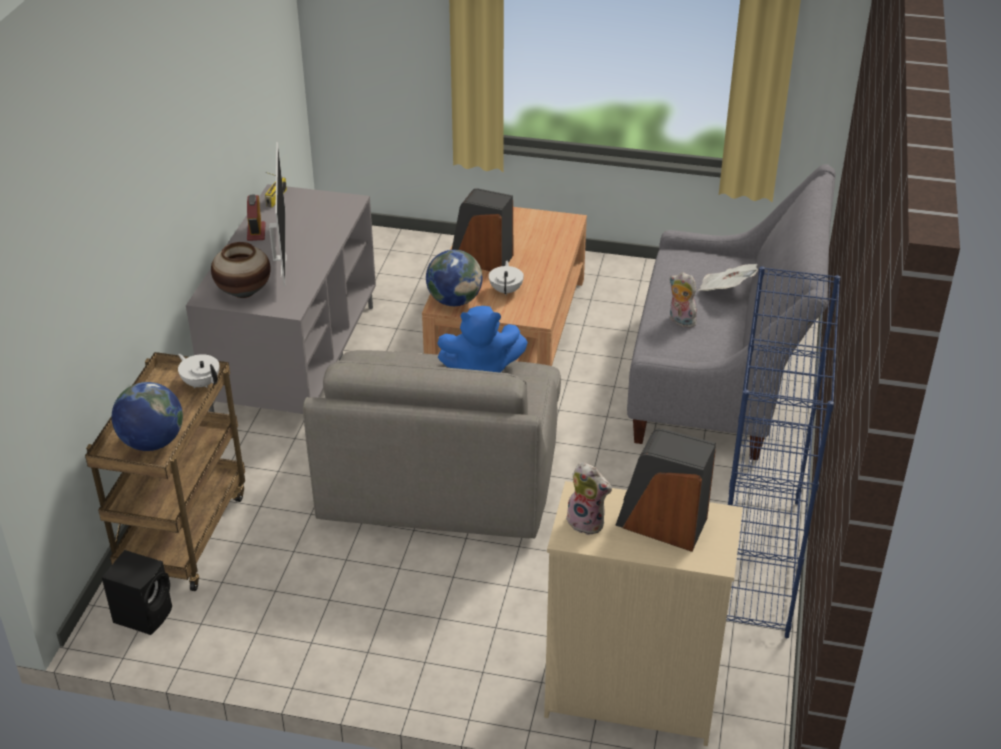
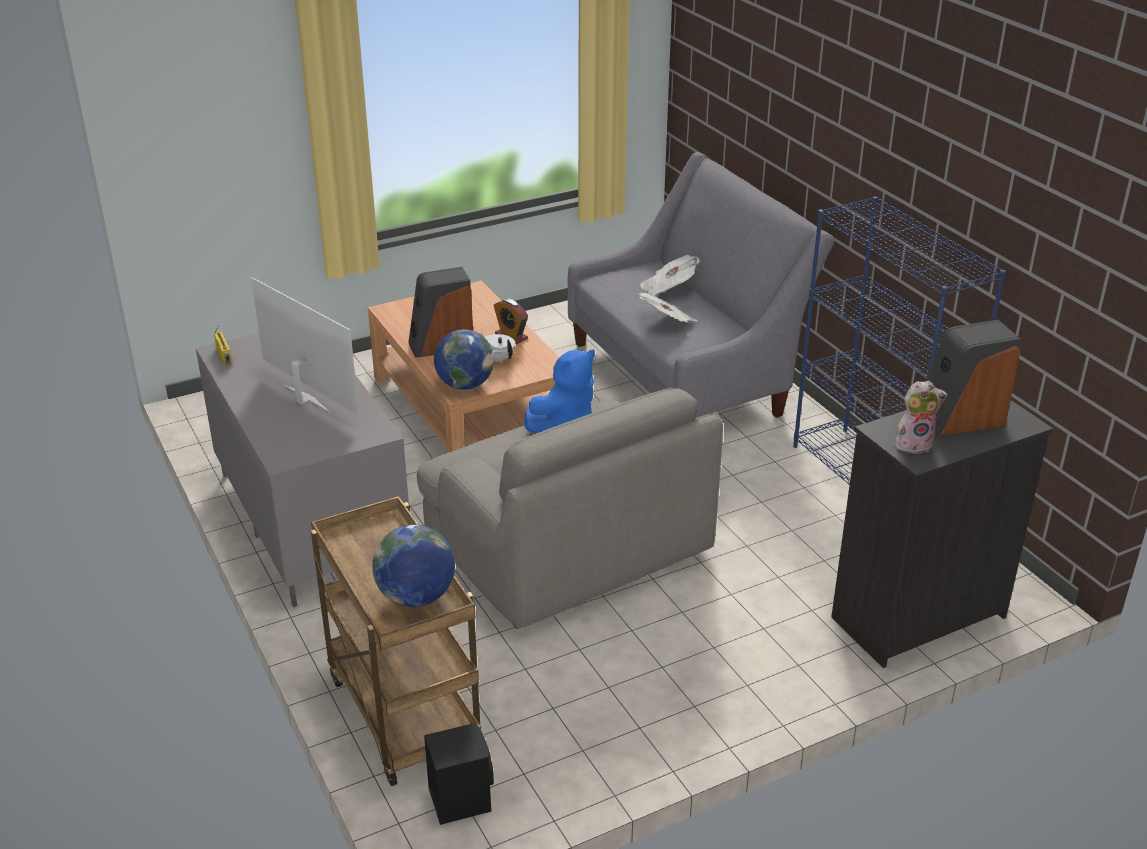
camera: 40 degrees left, 5 degrees down
(201, 383) = (387, 528): white teapot -> none
(243, 292) = (312, 440): vase -> none
(256, 232) = (247, 389): alarm clock -> alarm clock (511, 336)
(629, 696) = (916, 617): beige dresser -> black dresser
(680, 321) = (667, 322): plush toy -> newspaper

